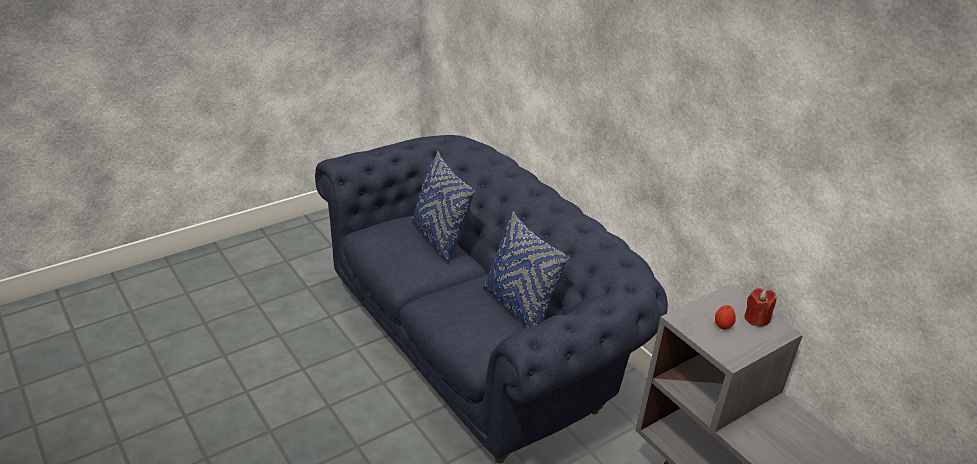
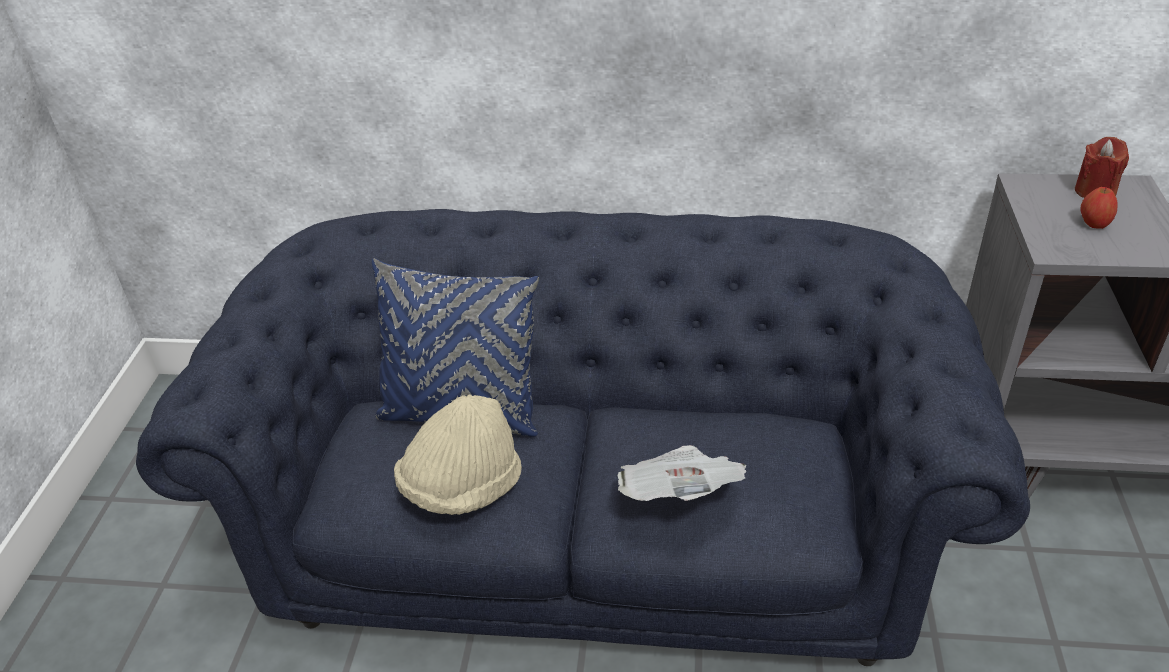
camera: 45 degrees left, 5 degrees up
(399, 256) = (462, 487): none -> beige hat
(455, 311) = (679, 496): none -> newspaper
(518, 307) = (725, 418): blue pillow -> none

